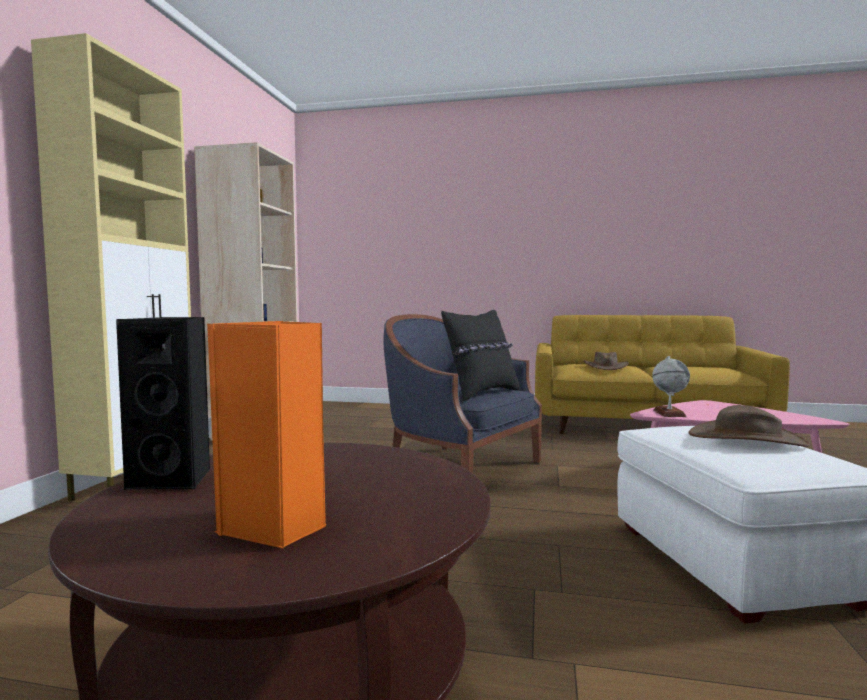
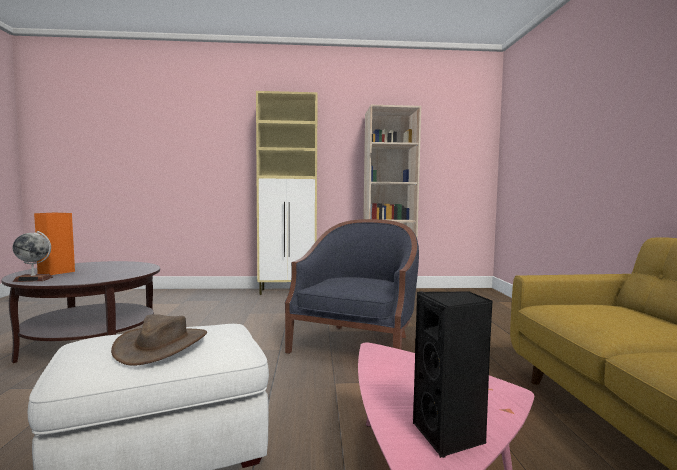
camera: 75 degrees right, 0 degrees up
(175, 479) = (116, 263): black speaker -> black speaker (450, 436)
(481, 393) = (346, 287): black pillow -> none
(605, 367) = (604, 318): brown hat -> none
(669, 413) = (385, 359): globe -> globe (33, 279)

